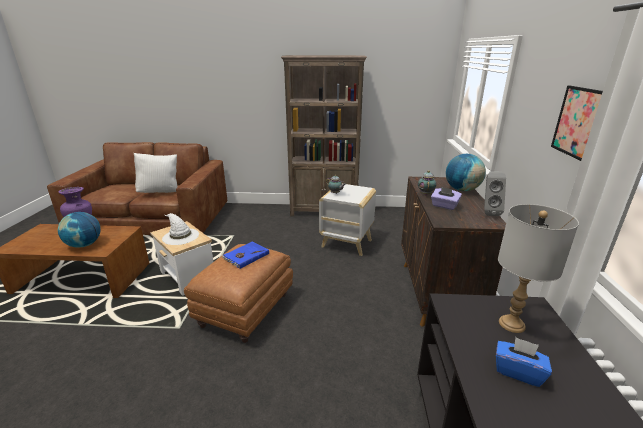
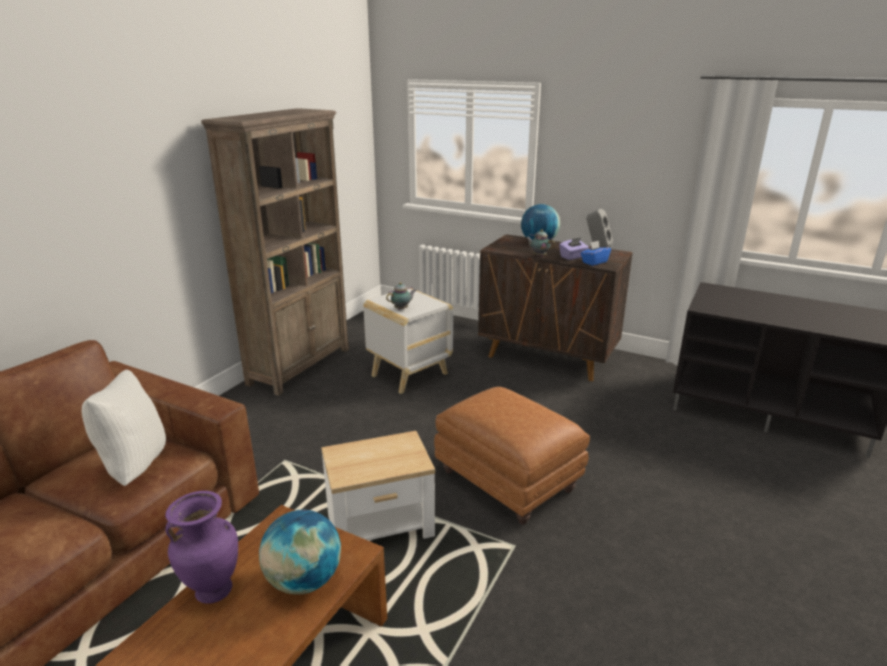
camera: 65 degrees left, 0 degrees up
(180, 236) = (380, 457): white hat -> none
(245, 256) = (502, 405): blue book -> none
(511, 324) = (730, 299): grey table lamp -> none
(518, 371) = (777, 311): blue tissue box -> blue tissue box (594, 262)
(579, 122) = (662, 154): picture -> none

